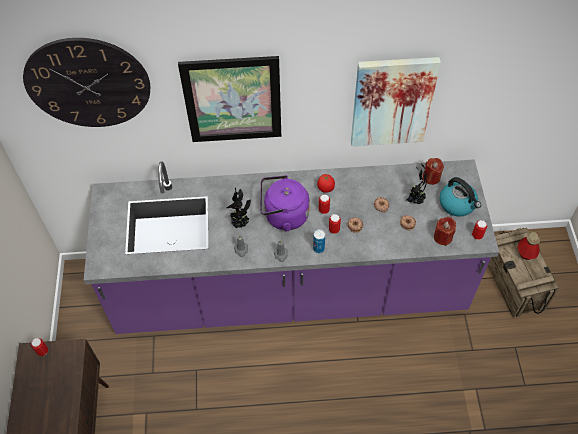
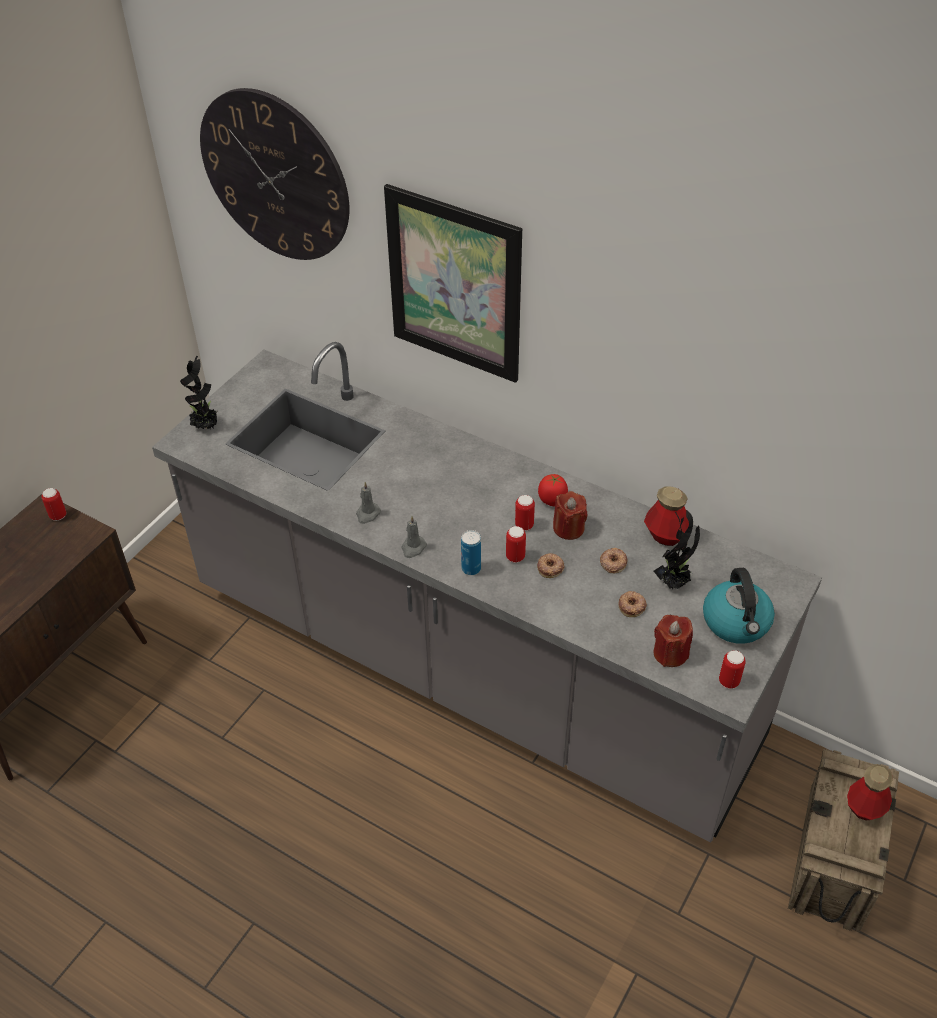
camera: 35 degrees right, 10 degrees down
(240, 223) = (396, 483): potted plant -> potted plant (206, 426)
(283, 216) = (461, 504): purple kettle -> none
(290, 291) = (470, 665): purple counter -> grey counter
(392, 101) = (690, 392): picture -> none
(393, 177) = (666, 535): none -> bottle
(431, 177) = (726, 566): red candle -> red candle (568, 528)

